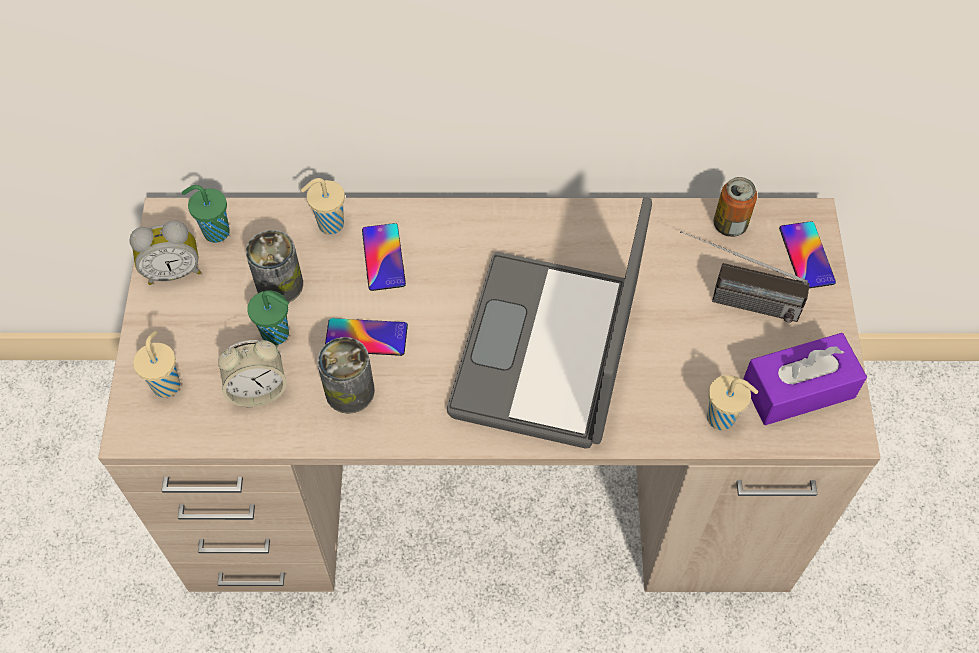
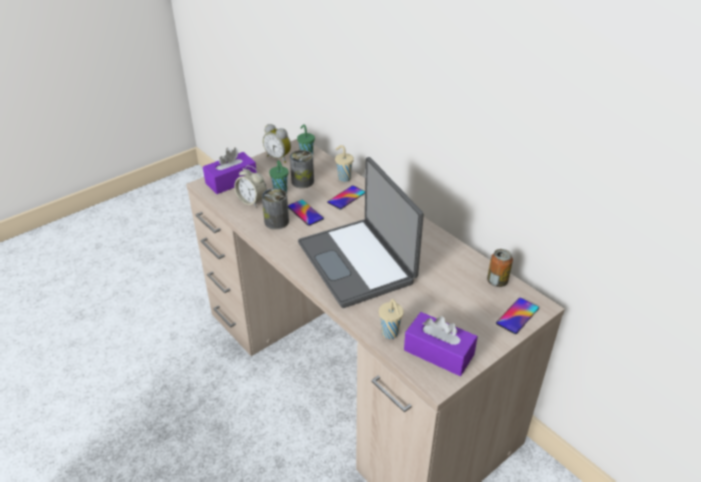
camera: 50 degrees right, 20 degrees down
(167, 384) = (231, 181): beige cup -> purple tissue box
(548, 352) = (358, 262): laptop -> laptop turned 90 degrees counterclockwise
(732, 300) = (458, 303): radio -> none

